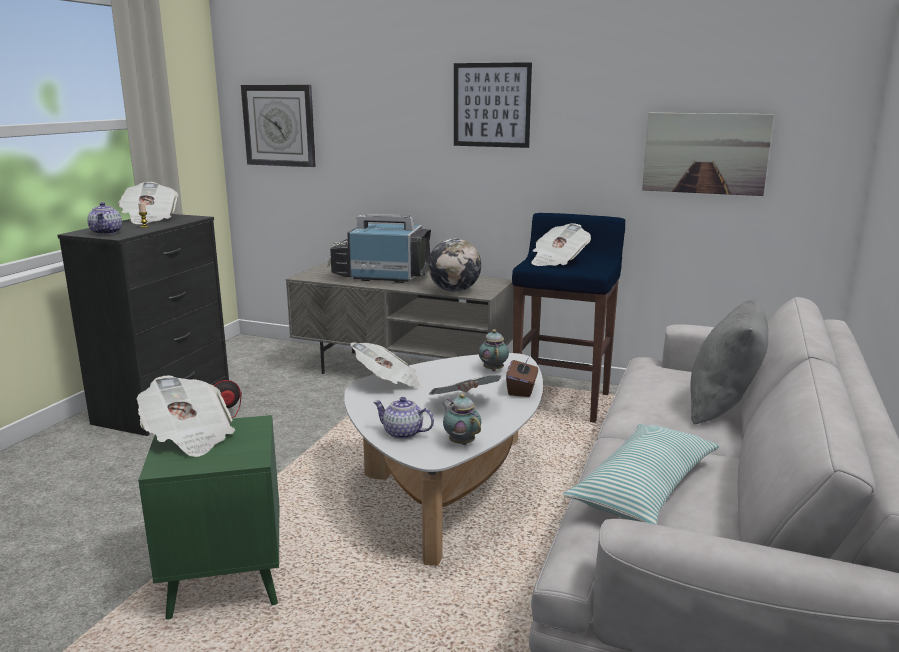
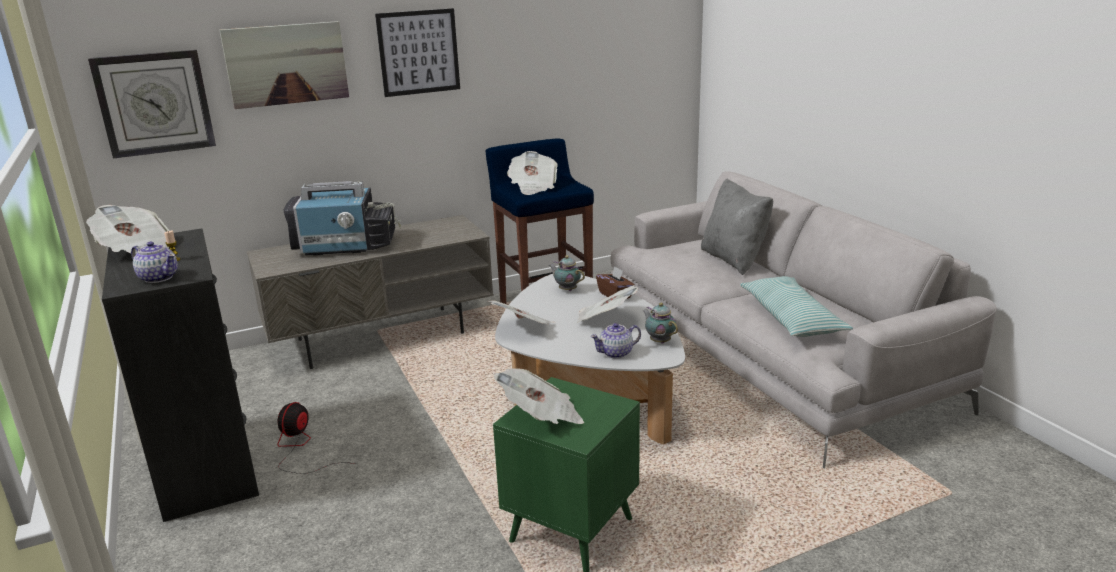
camera: 45 degrees left, 5 degrees up
(381, 276) = (346, 247): television -> television turned 150 degrees counterclockwise
(454, 290) = (443, 238): globe -> none
(461, 442) = (659, 341): teapot -> teapot turned 45 degrees clockwise
(705, 153) = (601, 74): picture -> picture (286, 64)

